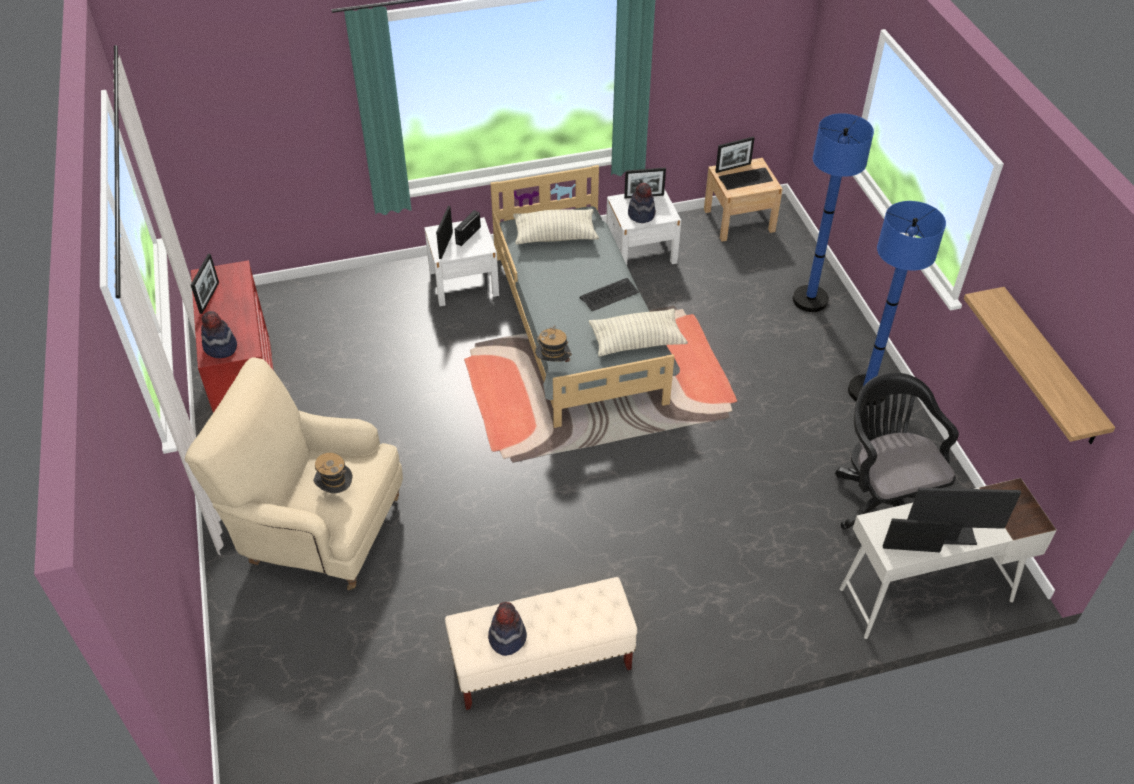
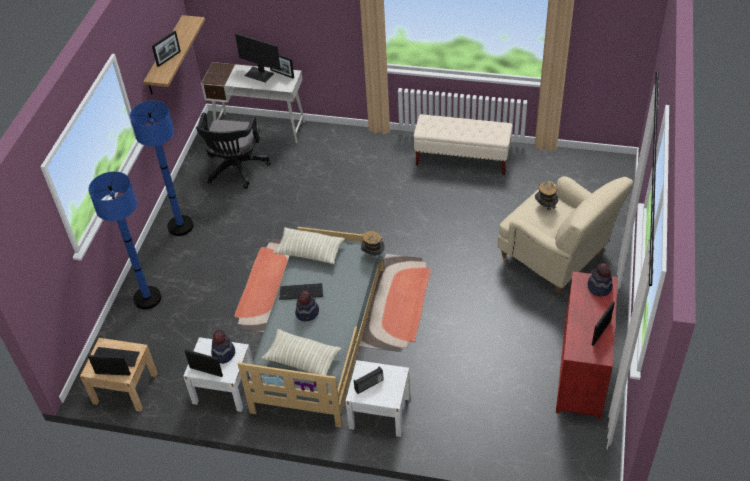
camera: 150 degrees left, 0 degrees up
(446, 245) = (392, 381): picture frame -> picture frame (169, 59)
(507, 638) = (482, 126): hat -> hat (307, 313)

